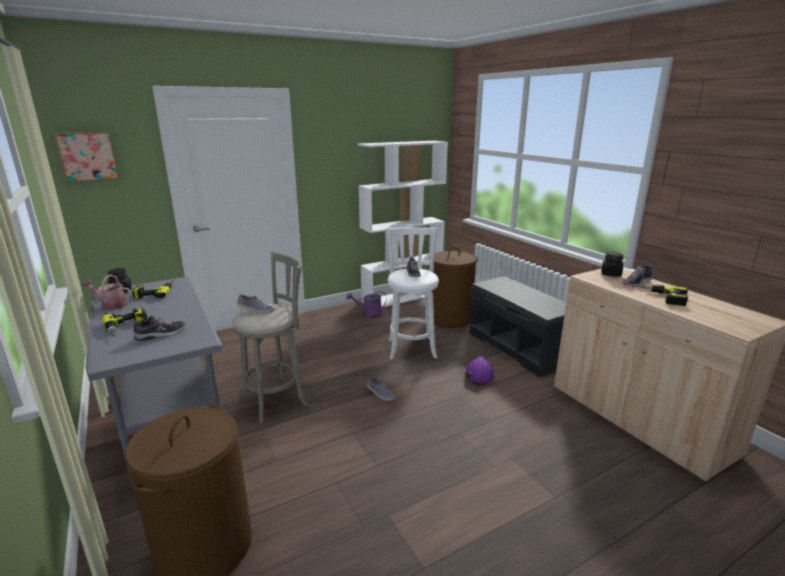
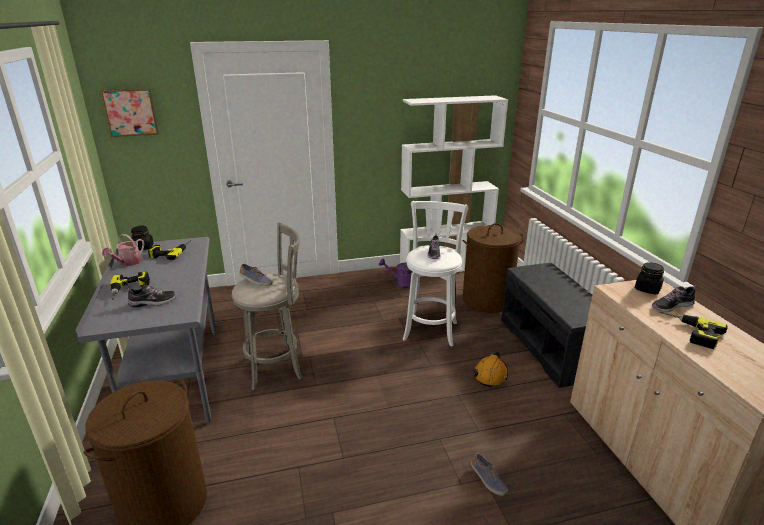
camera: 15 degrees right, 5 degrees up
(111, 305) = (128, 263): watering can -> watering can turned 90 degrees counterclockwise
(380, 394) = (376, 379): shoe -> shoe (487, 480)
(479, 375) = (490, 374): purple hard hat -> orange hard hat

